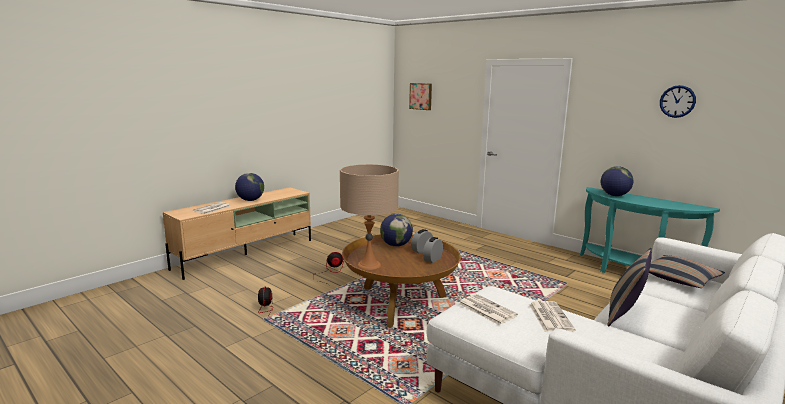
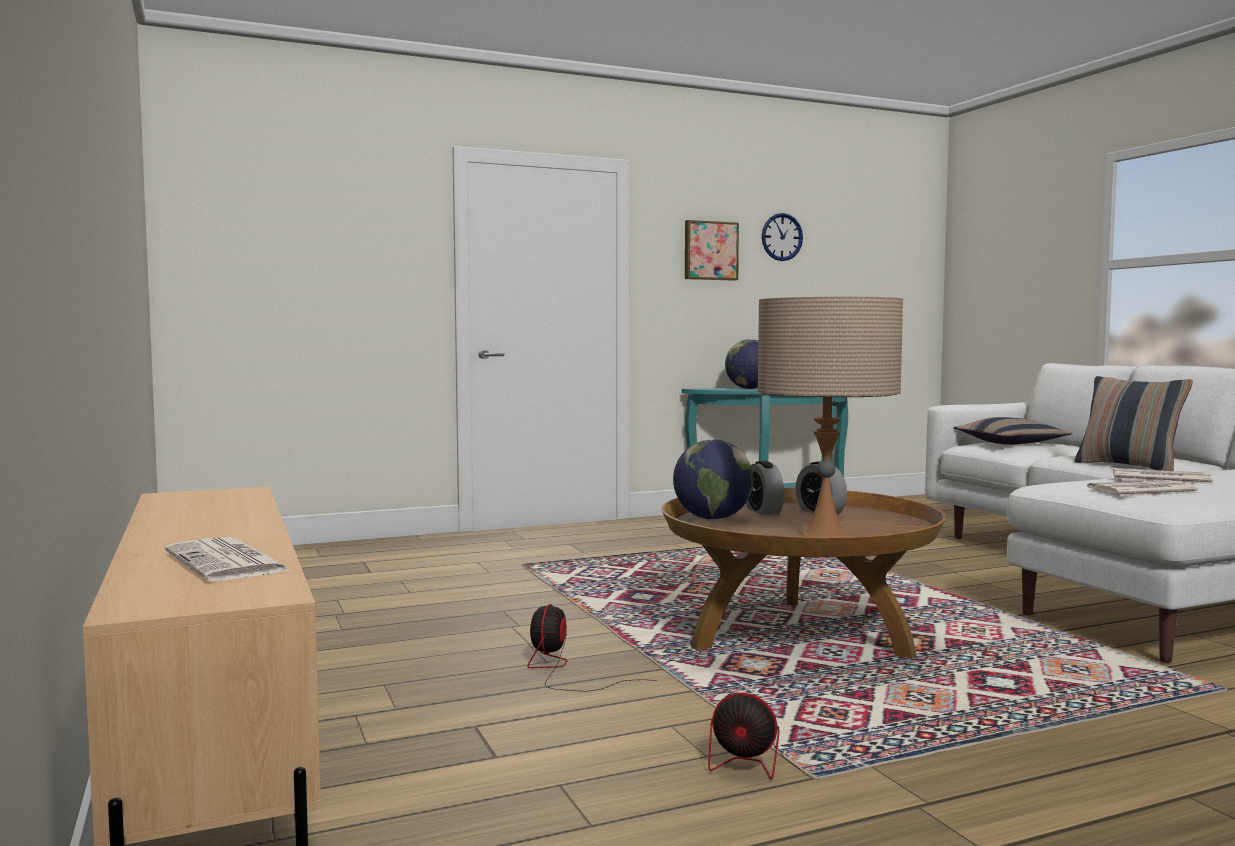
camera: 65 degrees left, 10 degrees down
(250, 200) = (218, 526): globe -> none
(421, 96) = (260, 227): picture -> picture (710, 251)

